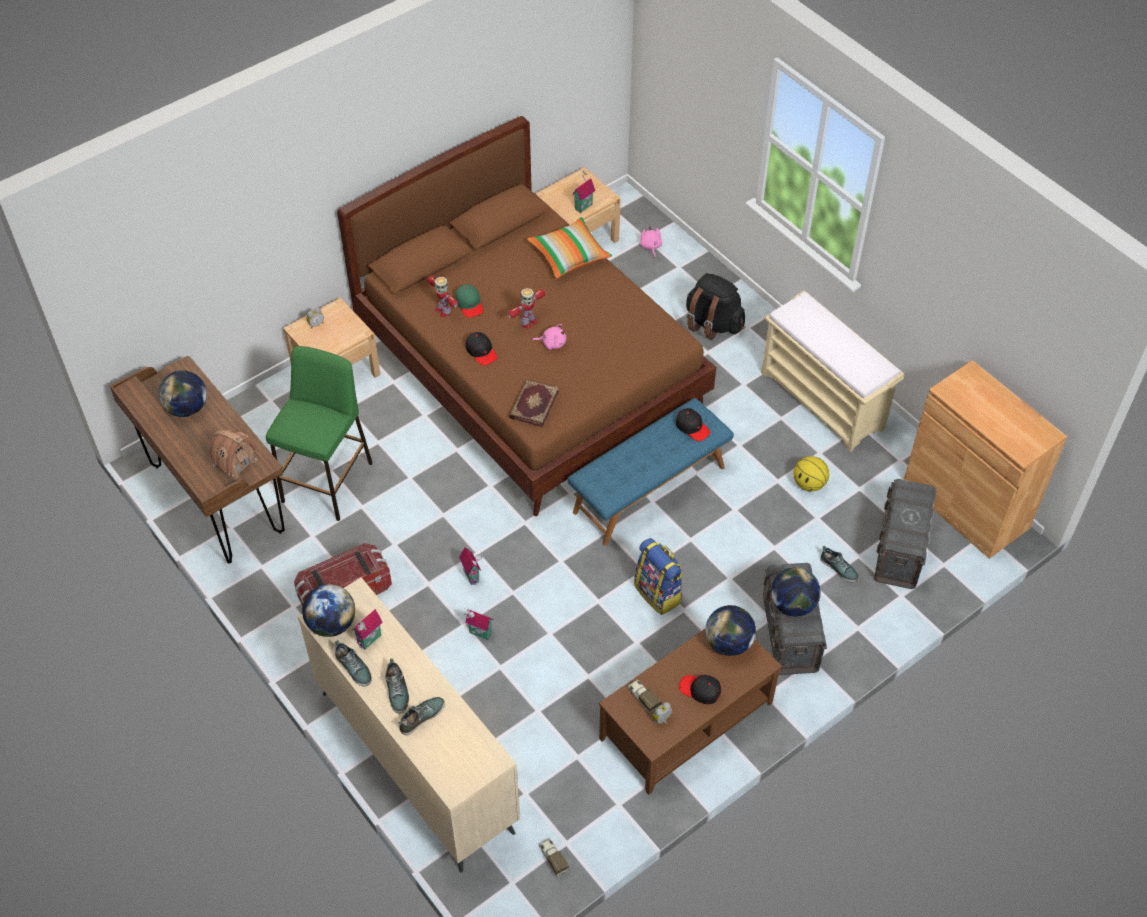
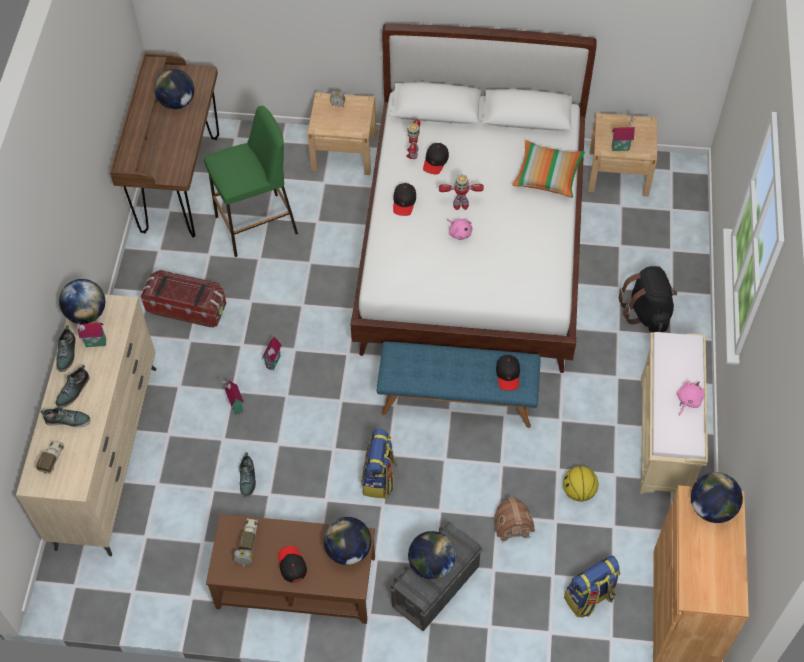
camera: 45 degrees right, 5 degrees up
(235, 463) = (164, 161): toy house -> toy house (512, 527)
(469, 304) = (435, 161): green cap -> black cap
(531, 371) = (473, 248): brown bed -> white bed
(533, 404) = (394, 267): book -> none
(553, 858) = (114, 594): toy truck -> toy truck (52, 458)
(650, 247) = (667, 218): pink plush toy -> pink plush toy (688, 401)
(839, 568) = (527, 571): shoe -> shoe (248, 479)
(899, 550) = (589, 598): grey storage box -> backpack
(966, 387) = (711, 508): none -> globe

